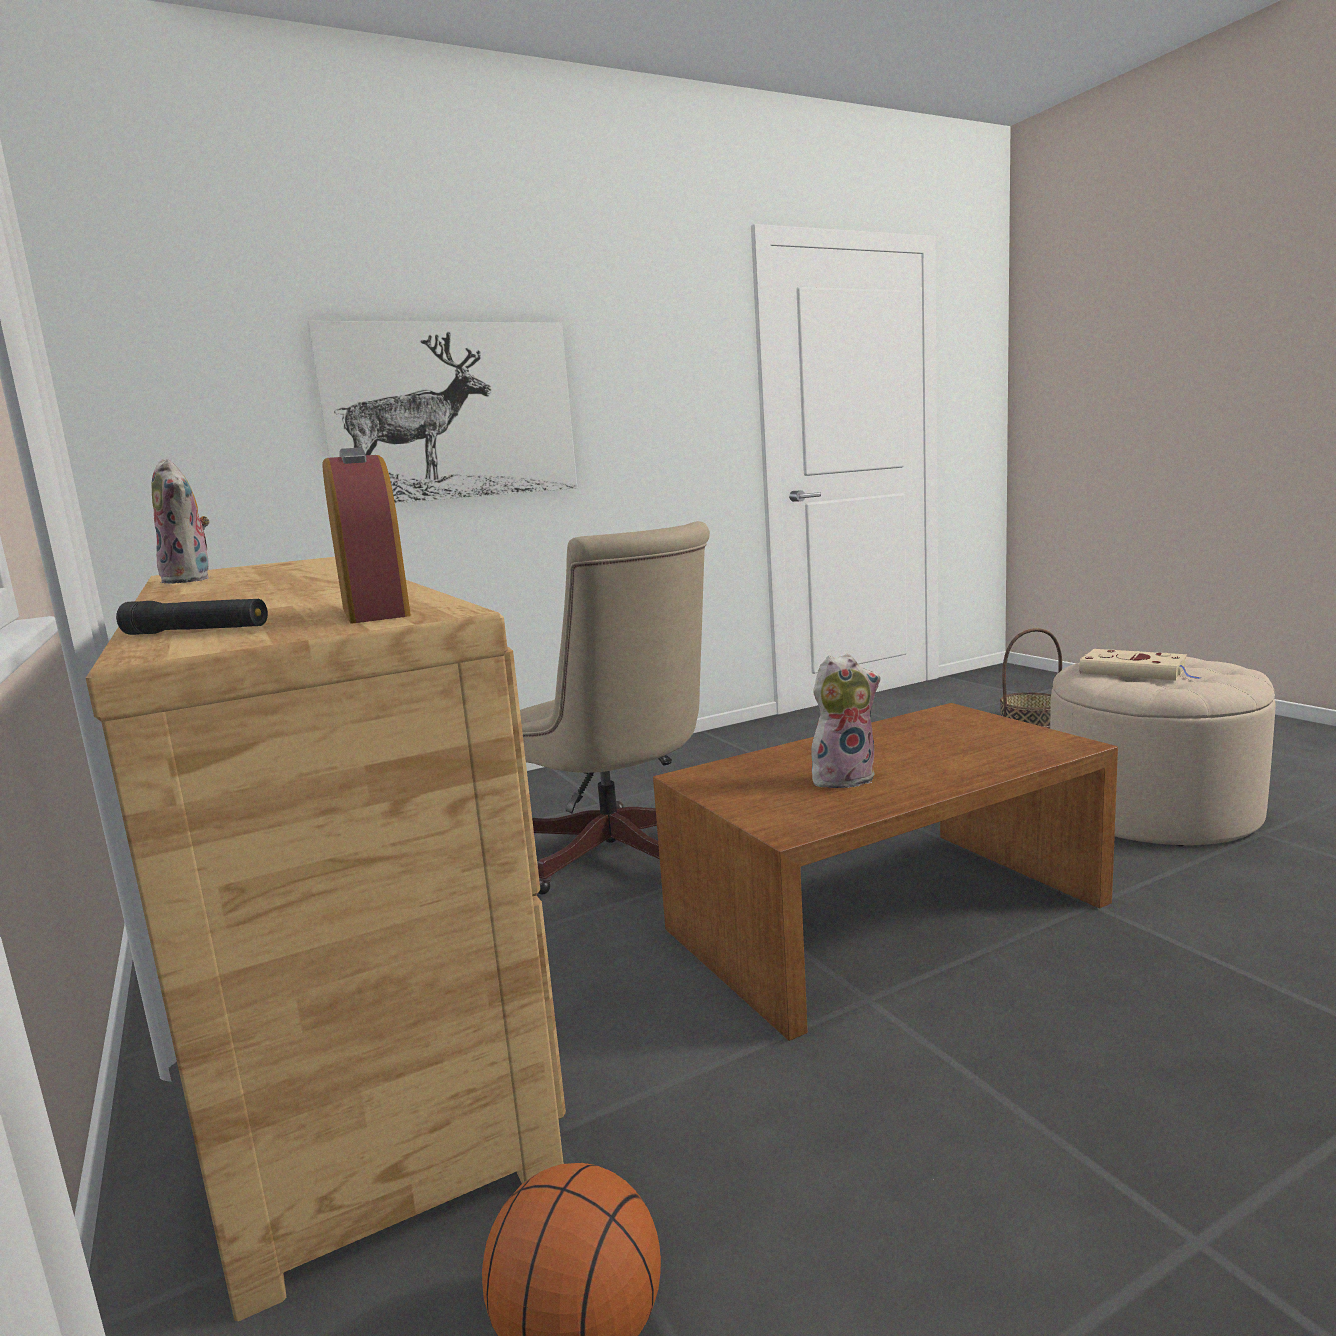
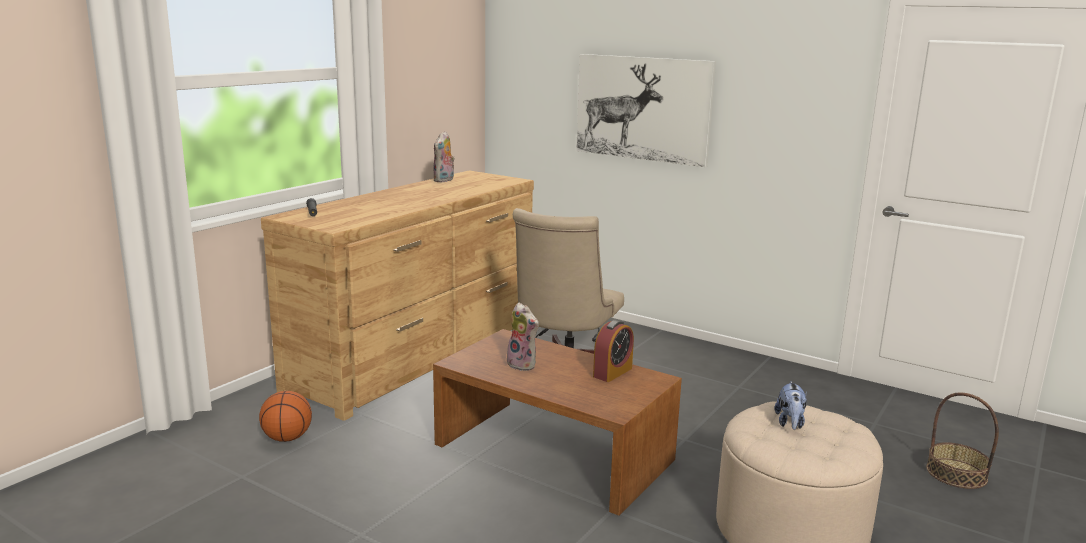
camera: 60 degrees right, 5 degrees up
(375, 612) = (340, 221): alarm clock -> alarm clock (612, 372)
(1136, 672) = (790, 423): beige book -> plush toy

